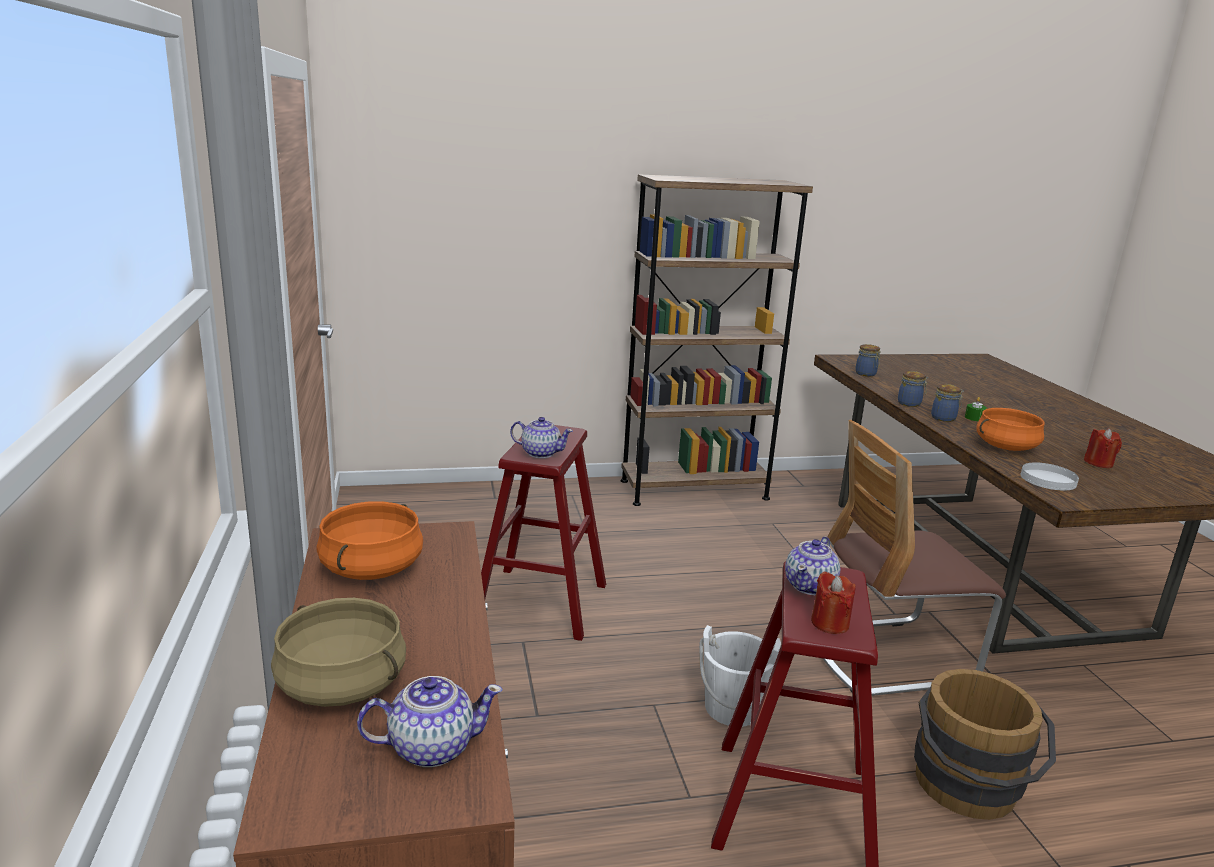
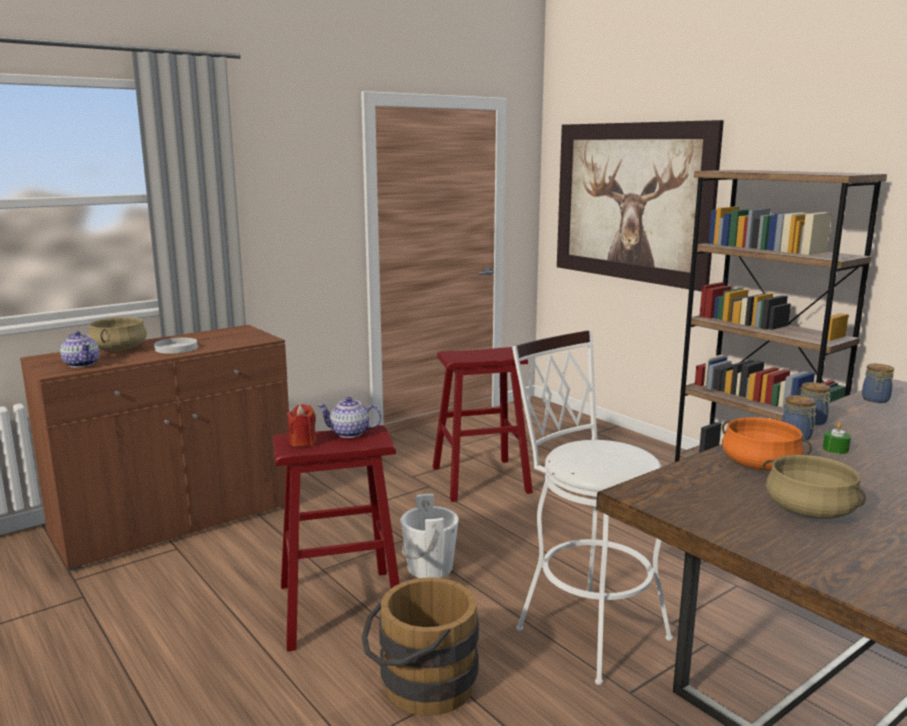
camera: 65 degrees right, 5 degrees down
(372, 568) = (217, 336): orange cooking pot -> none
(493, 212) = (631, 202): none -> picture
(540, 453) = (462, 355): teapot -> none
(888, 657) = (584, 627): chair -> white stool
(1048, 479) = (686, 485): white plate -> white plate (176, 348)
(1098, 463) = (809, 511): red candle -> beige cooking pot

